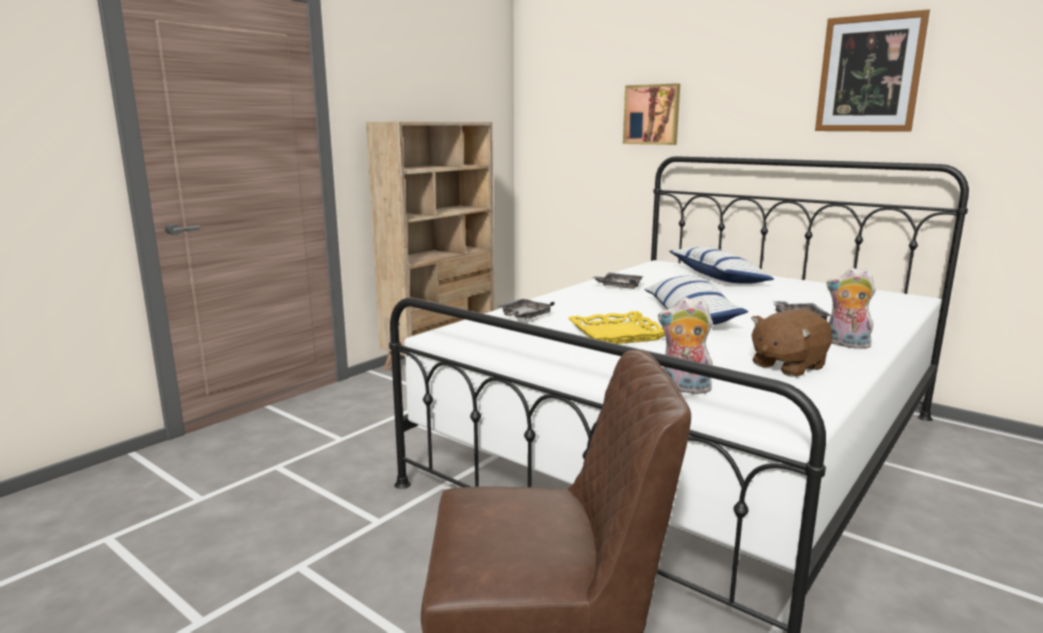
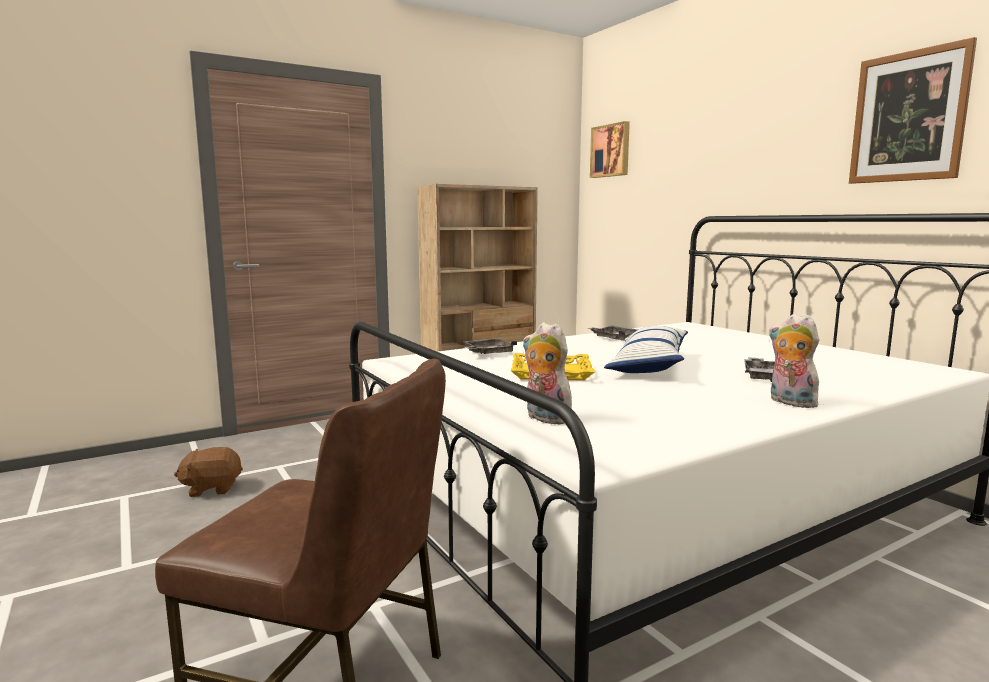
camera: 20 degrees right, 5 degrees down
(652, 114) = (692, 177): picture -> picture (611, 151)
(717, 277) = (732, 338): pillow -> none
(787, 366) = (687, 413): brown plush toy -> brown plush toy (212, 488)

